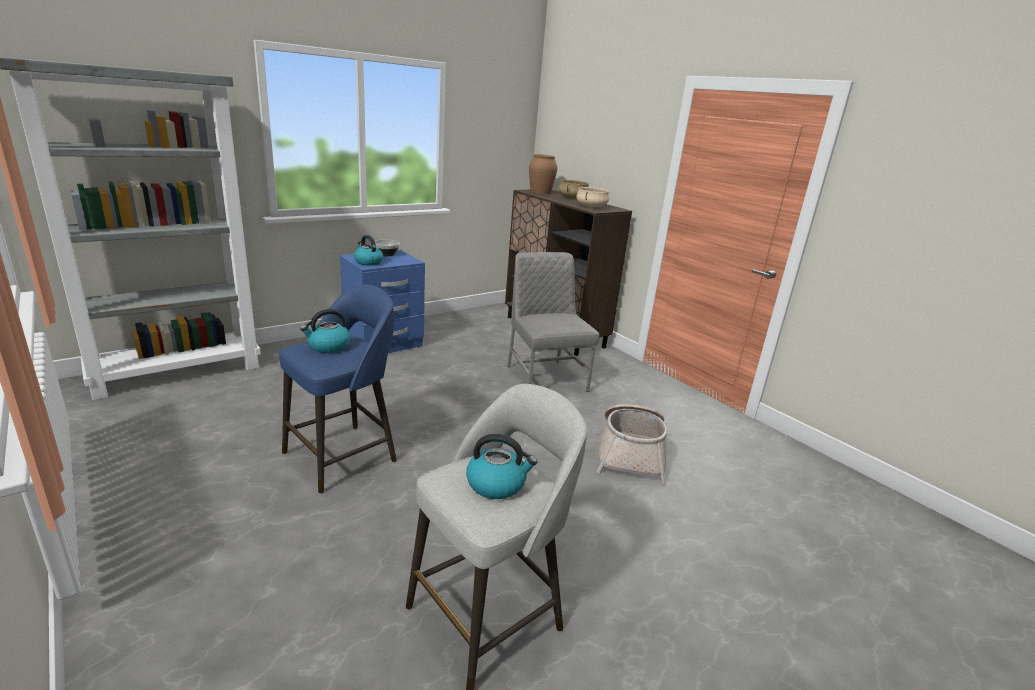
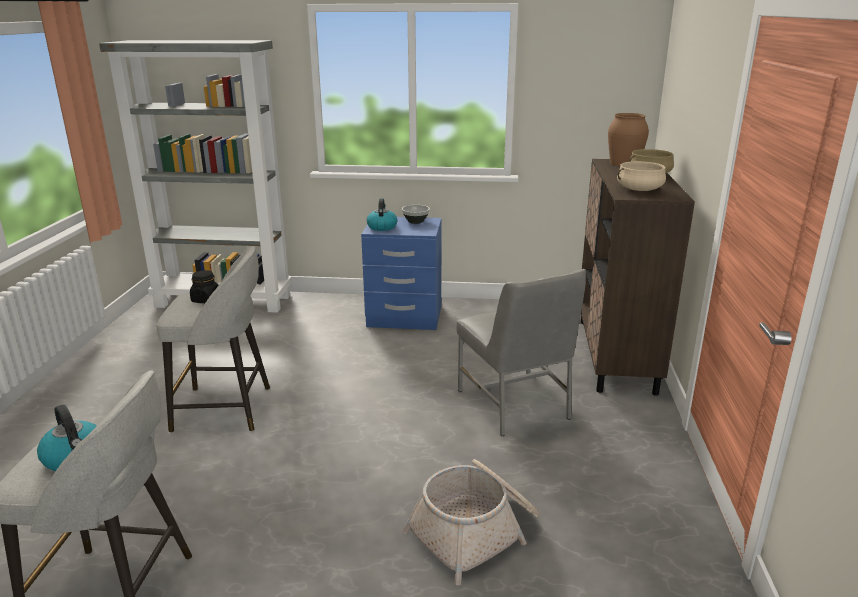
camera: 45 degrees right, 0 degrees up
(328, 346) = (206, 299): kettle -> black jar
(343, 455) = (225, 409): blue stool -> grey stool
(545, 377) = (514, 405): grey chair -> grey chair turned 135 degrees clockwise

